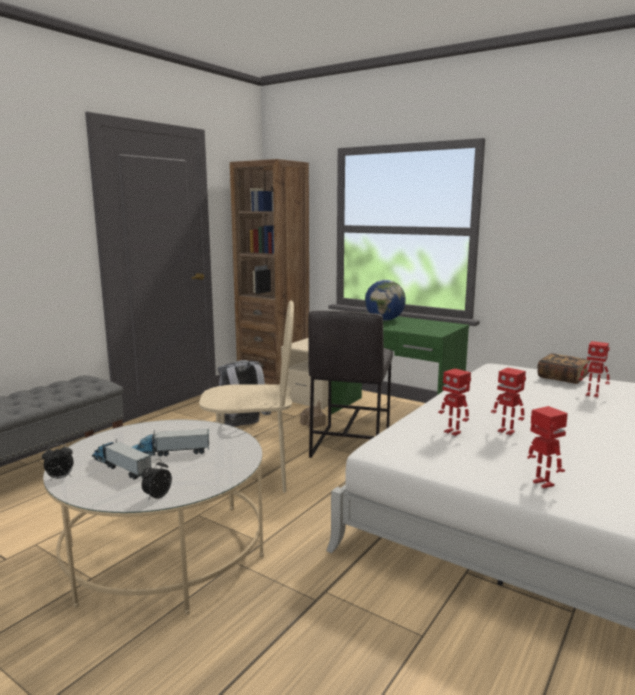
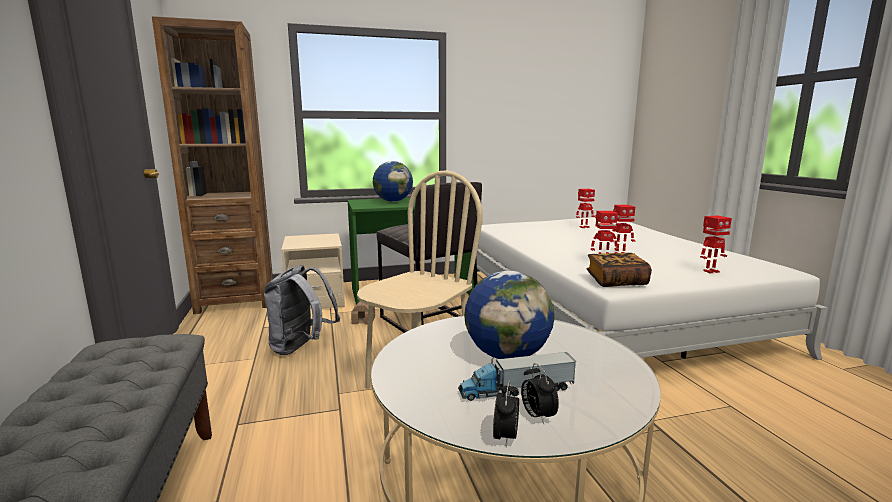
camera: 50 degrees left, 0 degrees up
(157, 496) = (626, 388): alarm clock -> alarm clock (537, 416)
(170, 453) = (507, 355): toy truck -> globe
(542, 484) = (710, 271): toy robot -> toy robot turned 150 degrees clockwise
(562, 378) = (543, 223): book -> book (616, 281)

